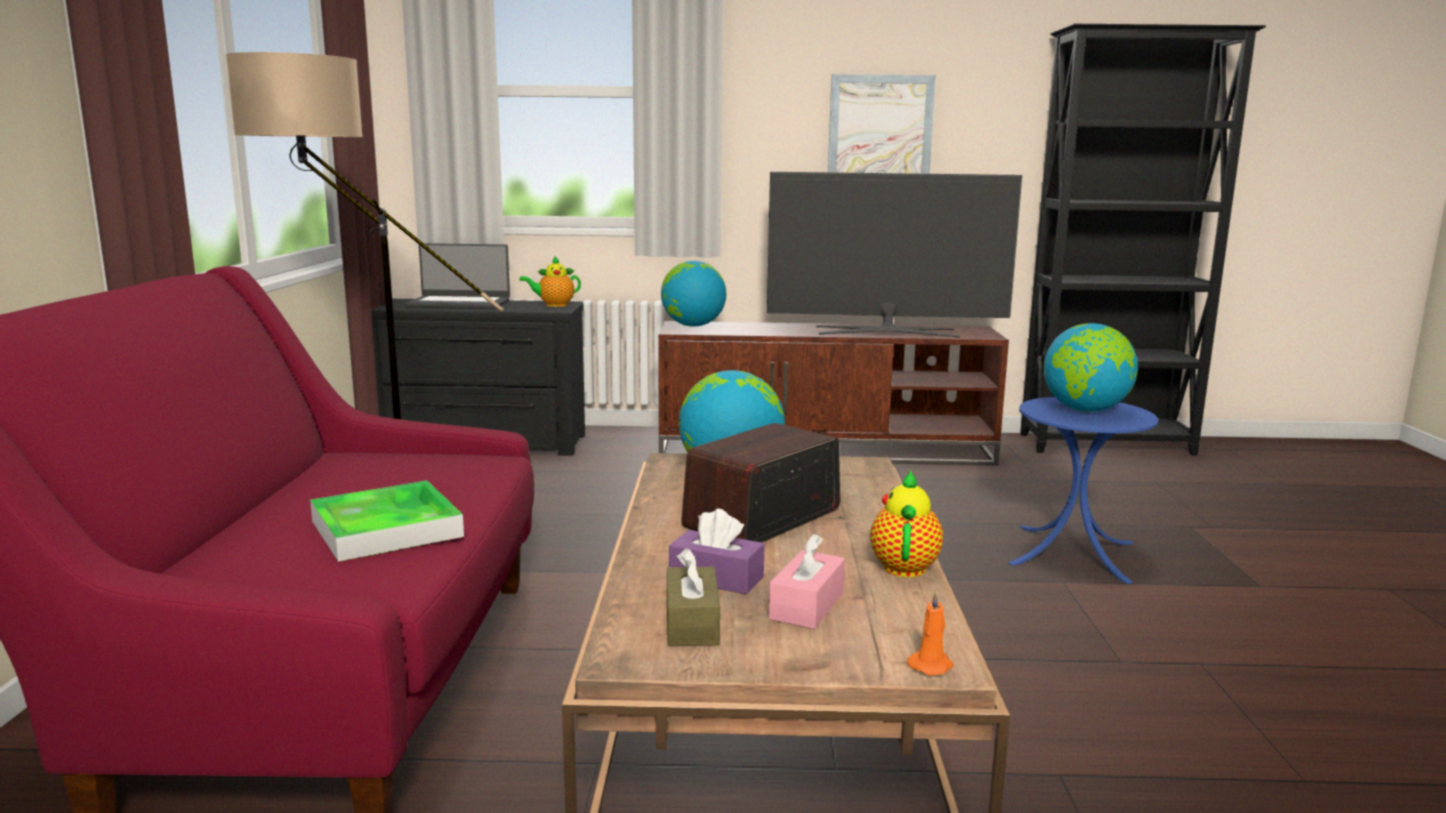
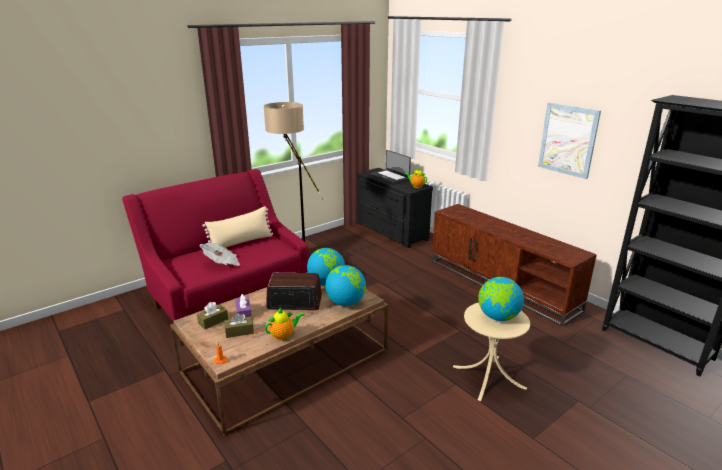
camera: 50 degrees right, 10 degrees up
(324, 483) = (241, 242): none -> beige pillow
(386, 529) = (222, 263): tray -> newspaper
(693, 326) = (459, 210): globe -> globe (346, 302)
(807, 606) = (239, 331): pink tissue box -> brown tissue box
(887, 331) = (529, 240): television -> none
(1072, 553) = (488, 377): blue side table -> beige side table

